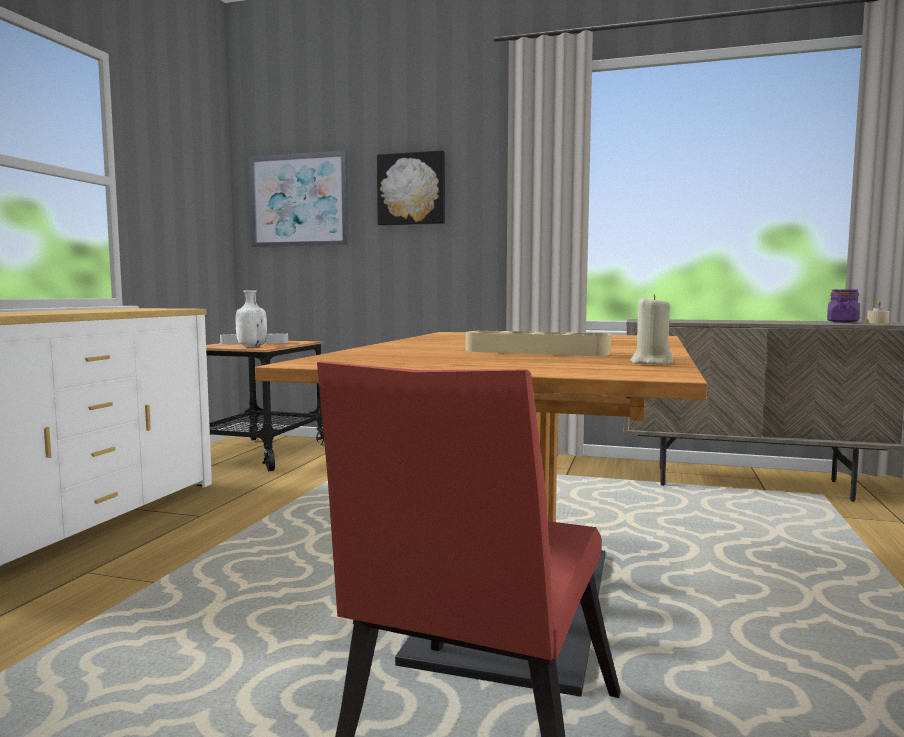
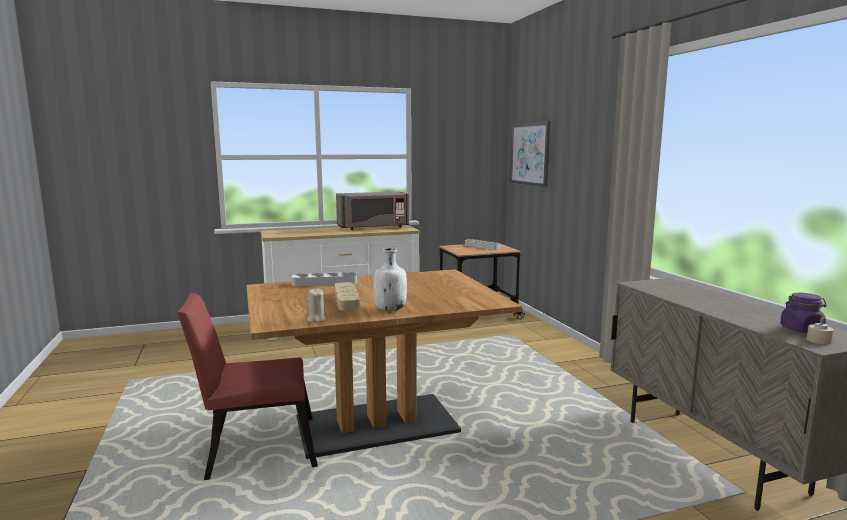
camera: 55 degrees right, 5 degrees up
(101, 309) = (373, 227): none -> grey microwave
(251, 346) = (464, 250): white bottle -> white bottle (390, 309)
(385, 350) = (325, 283): none -> grey tray
(411, 189) = (576, 150): picture -> none

